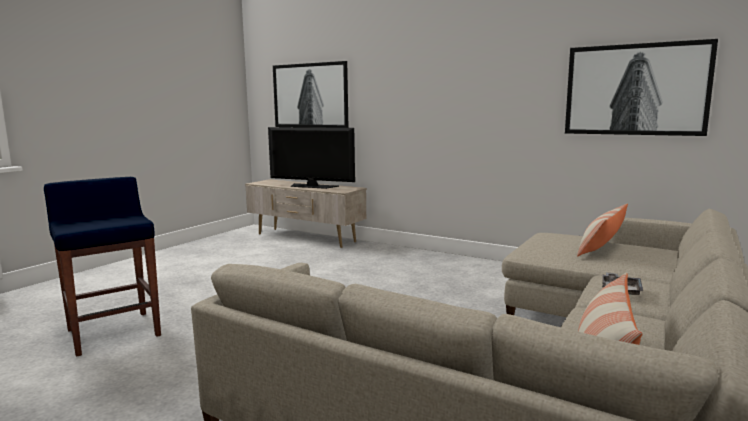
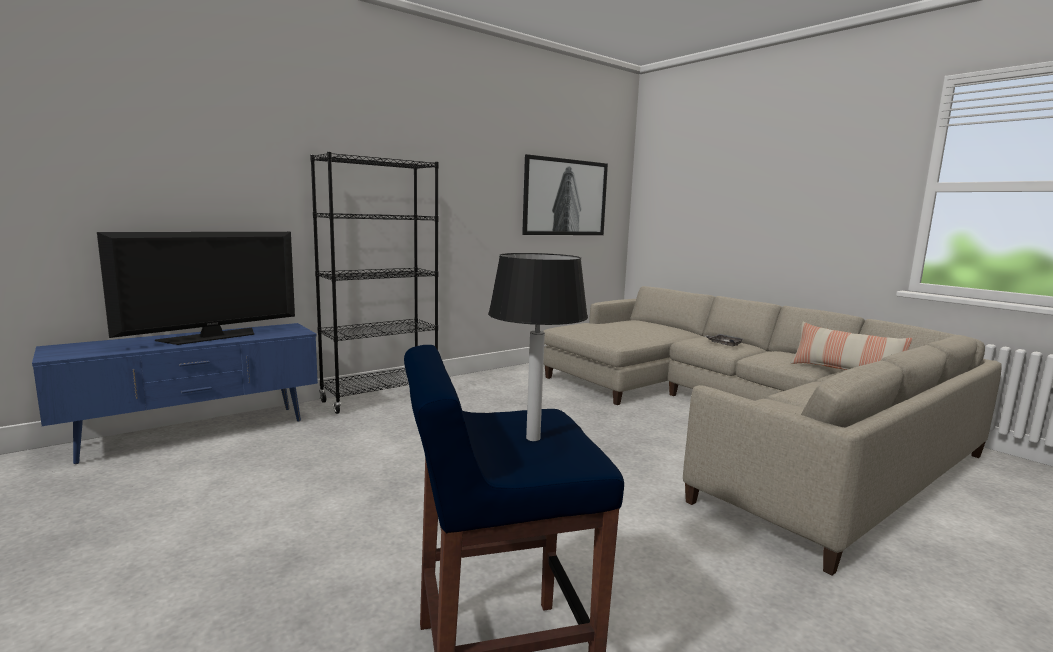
camera: 70 degrees left, 0 degrees up
(102, 221) = (533, 437): none -> table lamp
(305, 238) = (196, 433): beige tv stand -> blue tv stand
(310, 95) = (155, 172): picture -> none
(401, 252) = (380, 398): none -> black bookcase
(600, 247) = (623, 327): pillow -> none

